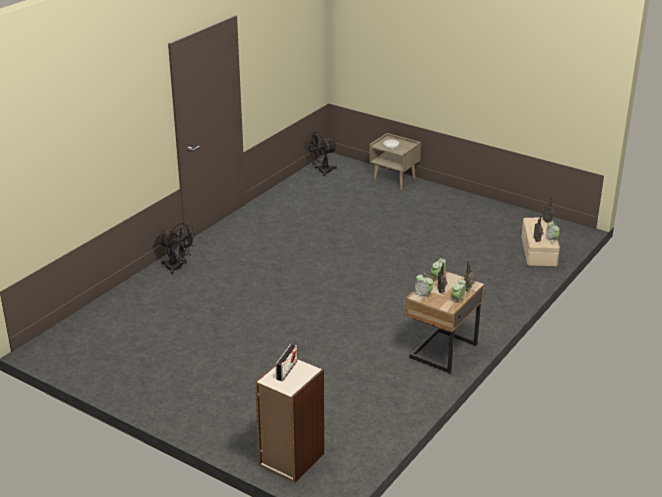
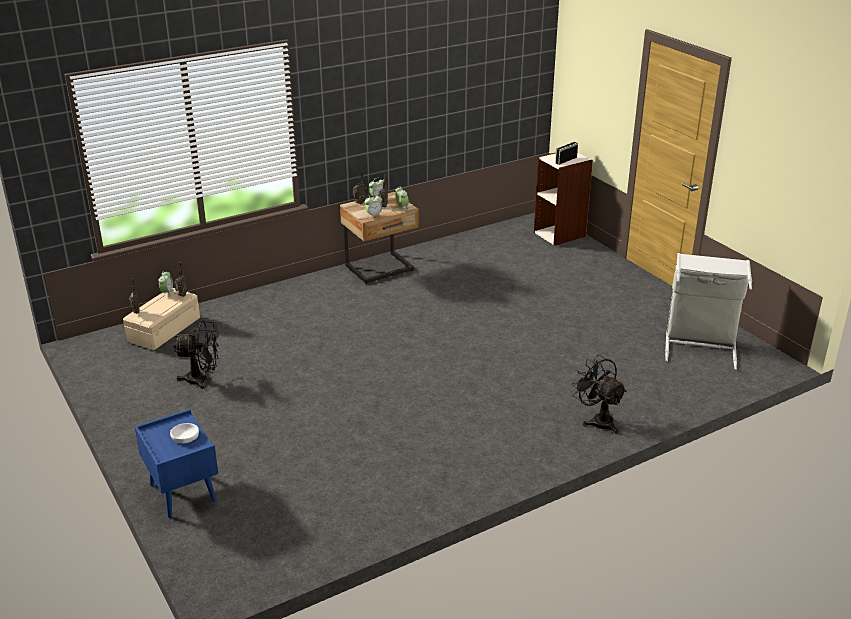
camera: 155 degrees left, 0 degrees up
(106, 345) = (700, 346): none -> grey laundry basket
(321, 171) = (271, 554): black fan -> black fan (202, 379)
(394, 180) = (182, 492): beige nightstand -> blue nightstand

